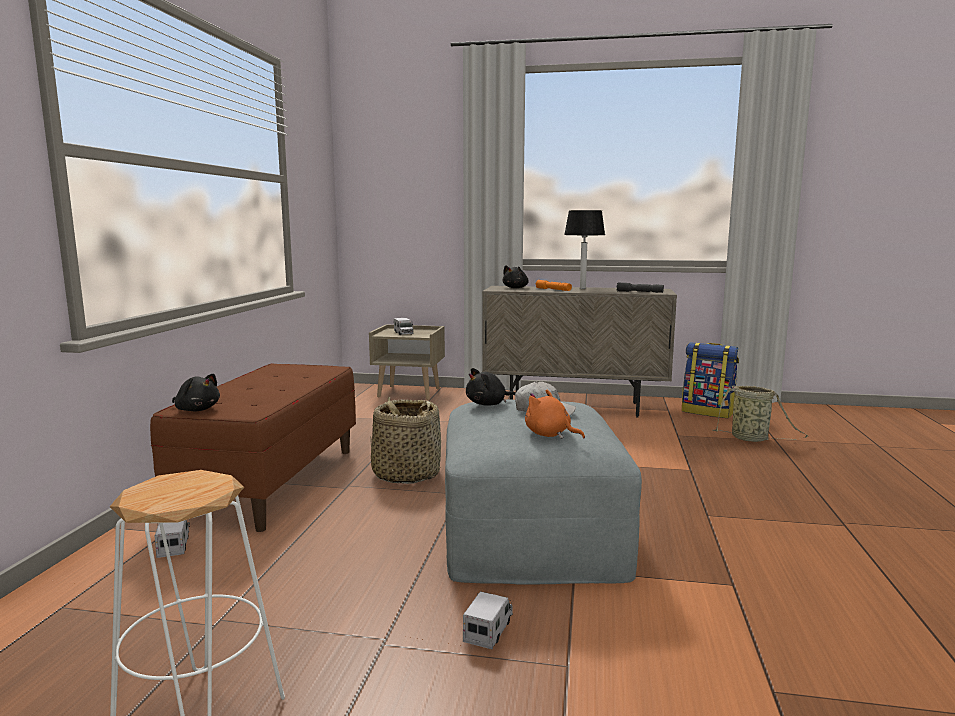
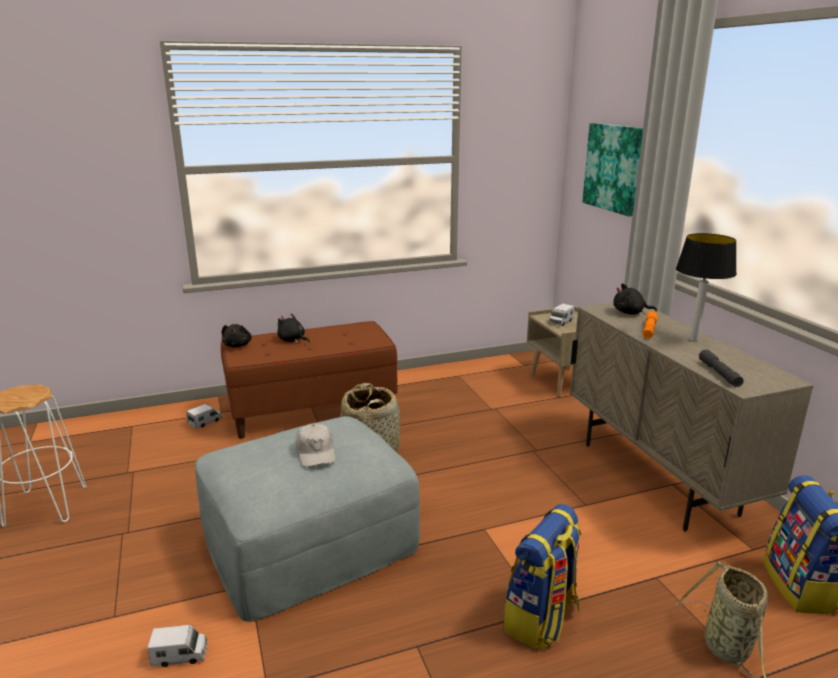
camera: 60 degrees right, 10 degrees up
(414, 189) = (613, 168): none -> picture
(488, 404) = (328, 425): black plush toy -> black plush toy (292, 340)
(489, 630) = (148, 569): toy truck -> toy truck (180, 655)
(550, 435) = (259, 471): orange plush toy -> none
(700, 472) = (541, 619): none -> backpack

